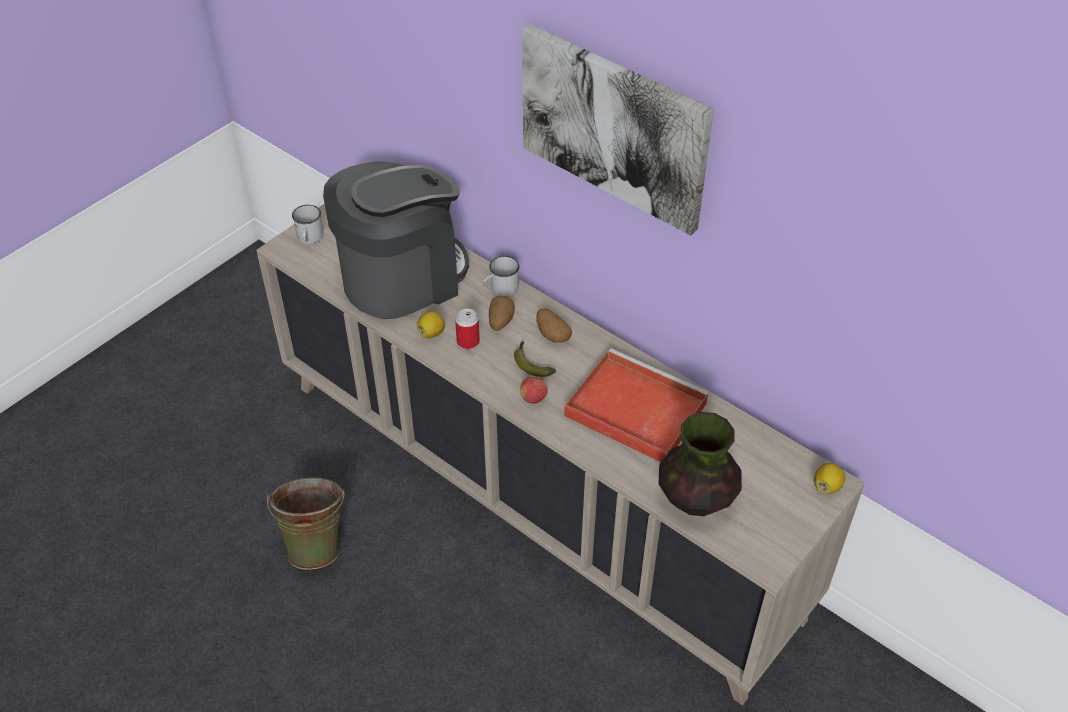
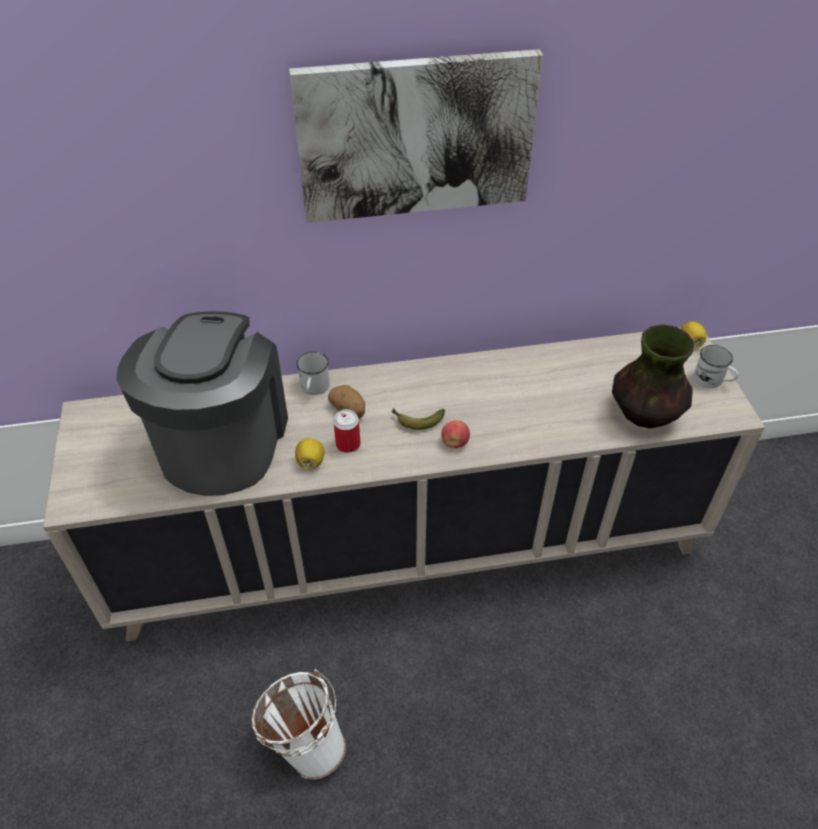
camera: 50 degrees left, 0 degrees up
(309, 238) = (86, 476): white mug -> white mug (712, 380)
(316, 544) = (305, 743): green bucket -> white bucket
(552, 334) = (398, 389): potato -> none
(633, 409) = (524, 392): red tray -> none

